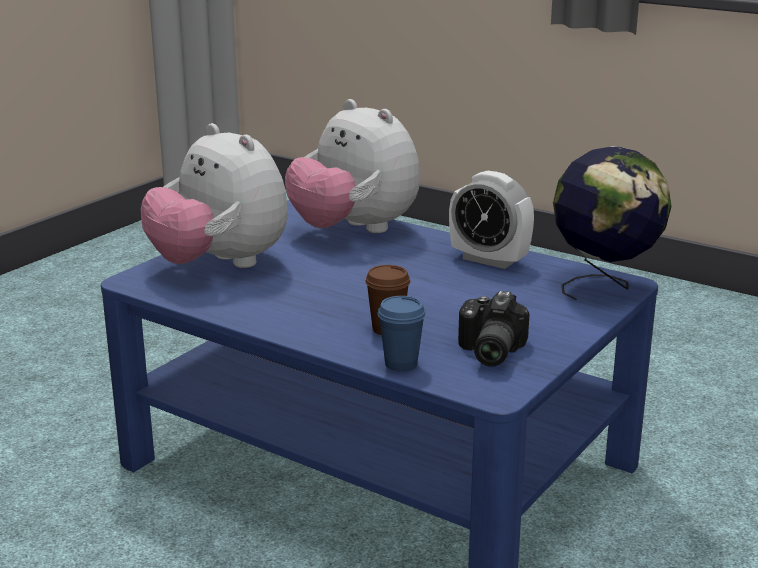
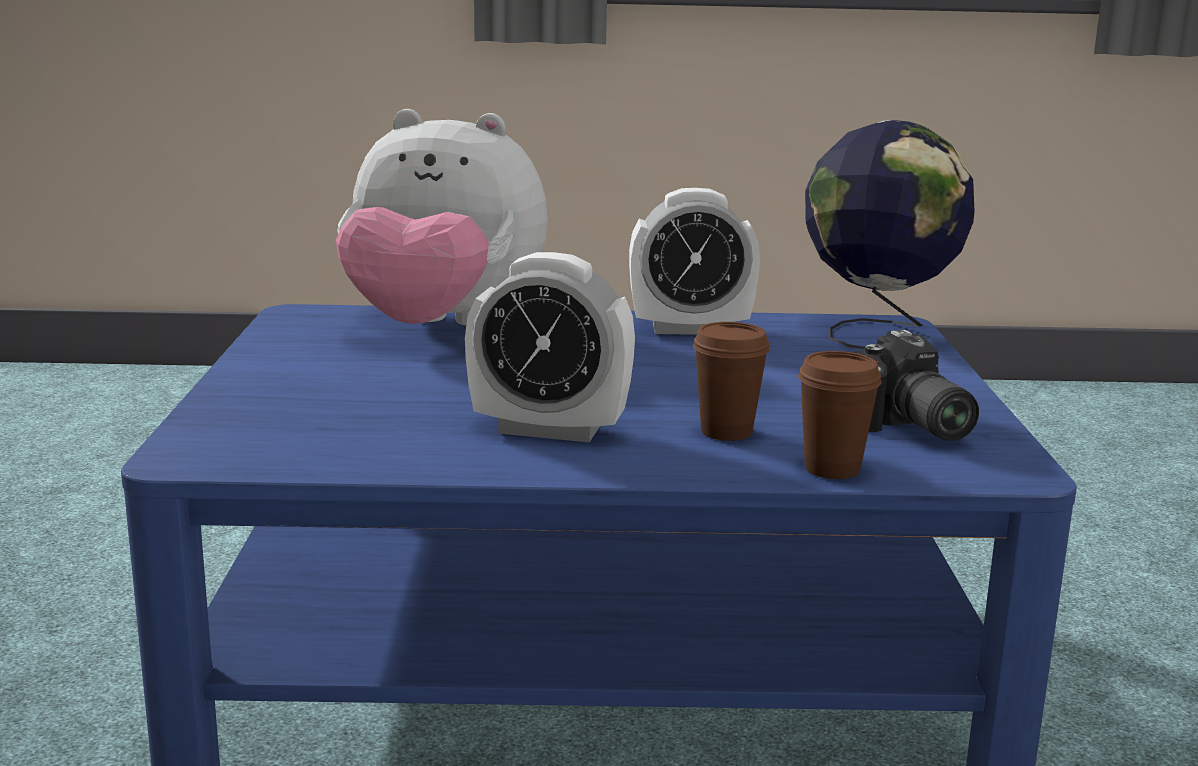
camera: 35 degrees left, 5 degrees down
(219, 265) = (308, 406): plush toy -> none
(304, 305) = (549, 429): none -> alarm clock
(401, 364) = (832, 469): blue cup -> brown cup

